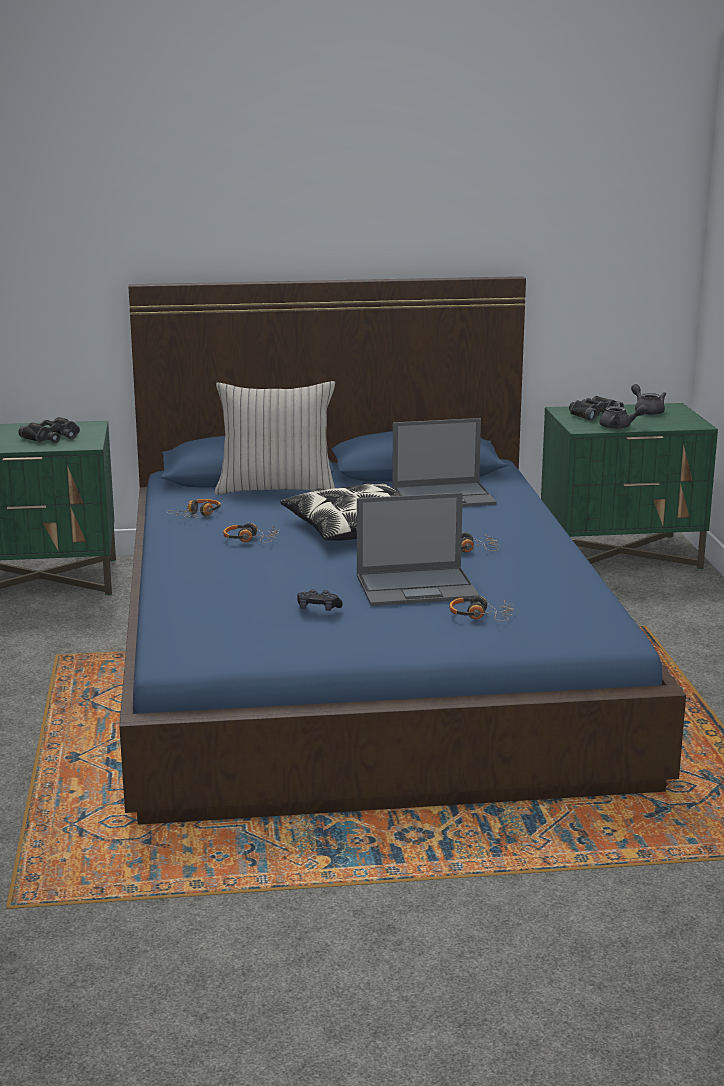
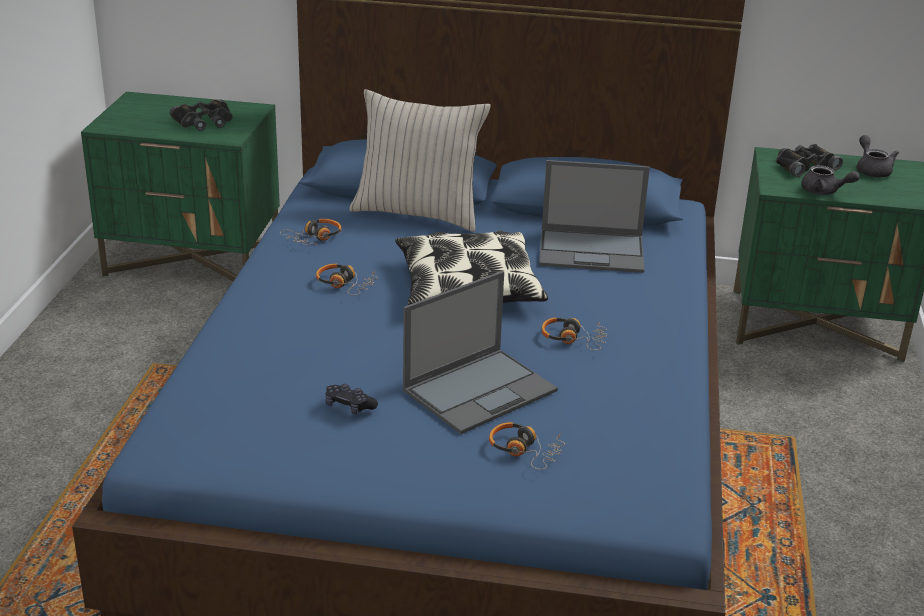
camera: 15 degrees right, 10 degrees up
(418, 587) = (481, 390): laptop -> laptop turned 45 degrees counterclockwise

